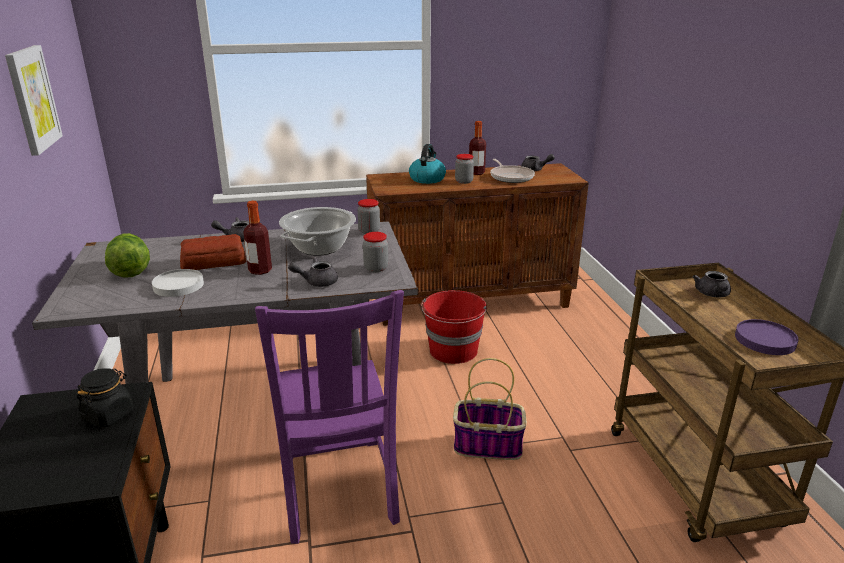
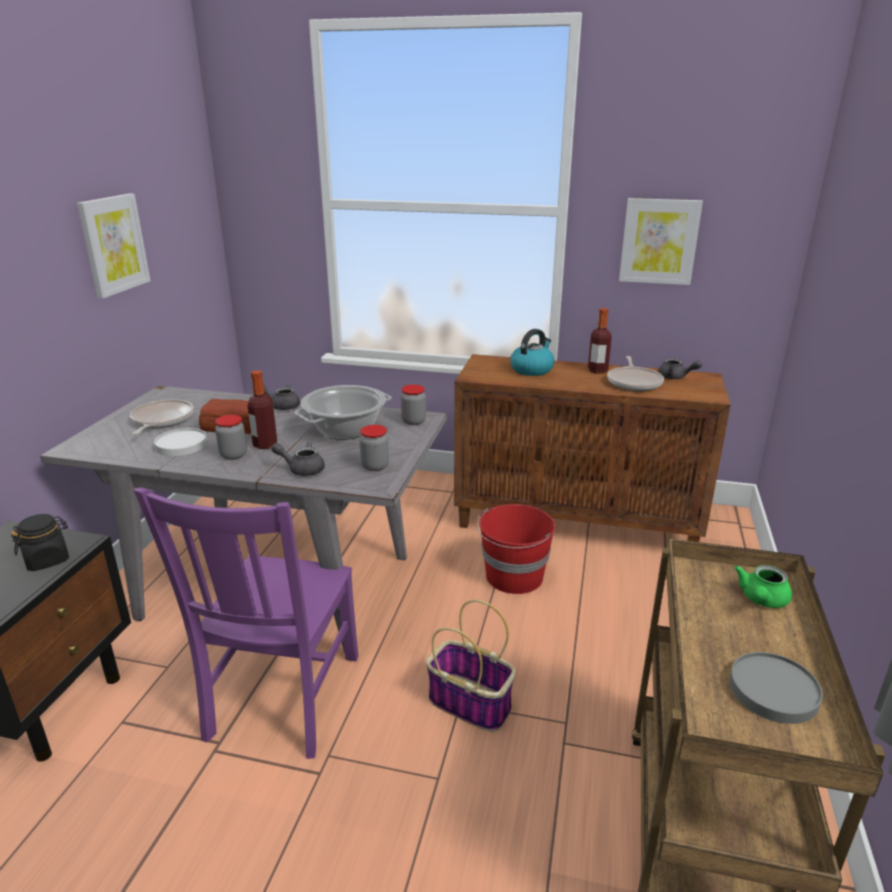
camera: 25 degrees right, 0 degrees up
(130, 270) = (161, 420): lettuce -> frying pan
(464, 181) = (571, 379): jar -> jar (233, 455)
(502, 64) = (659, 241): none -> picture
(712, 295) = (761, 600): grey teapot -> green teapot
(765, 340) = (774, 691): purple plate -> grey plate

